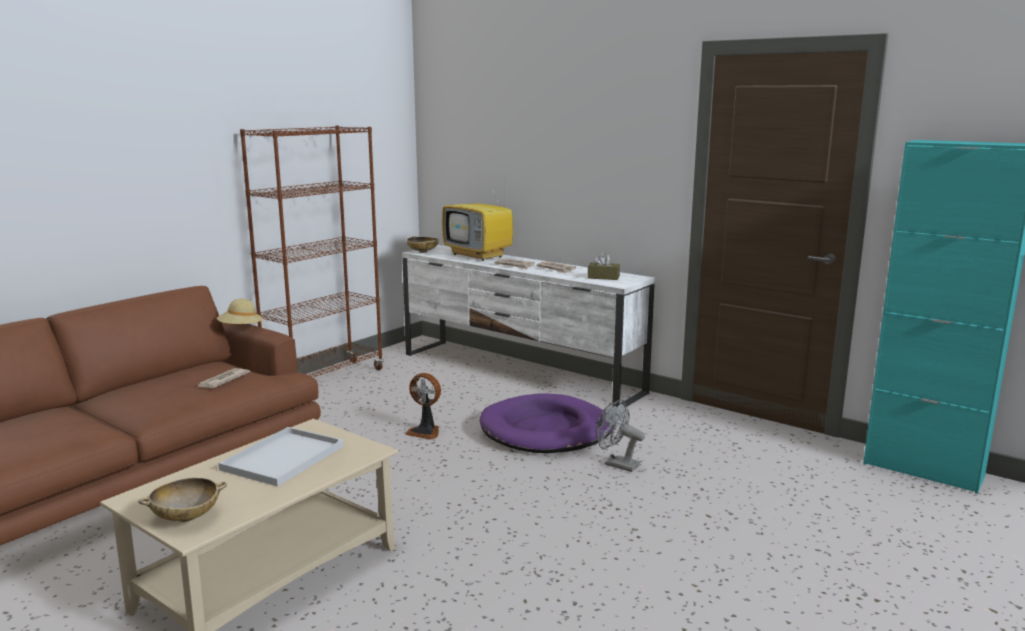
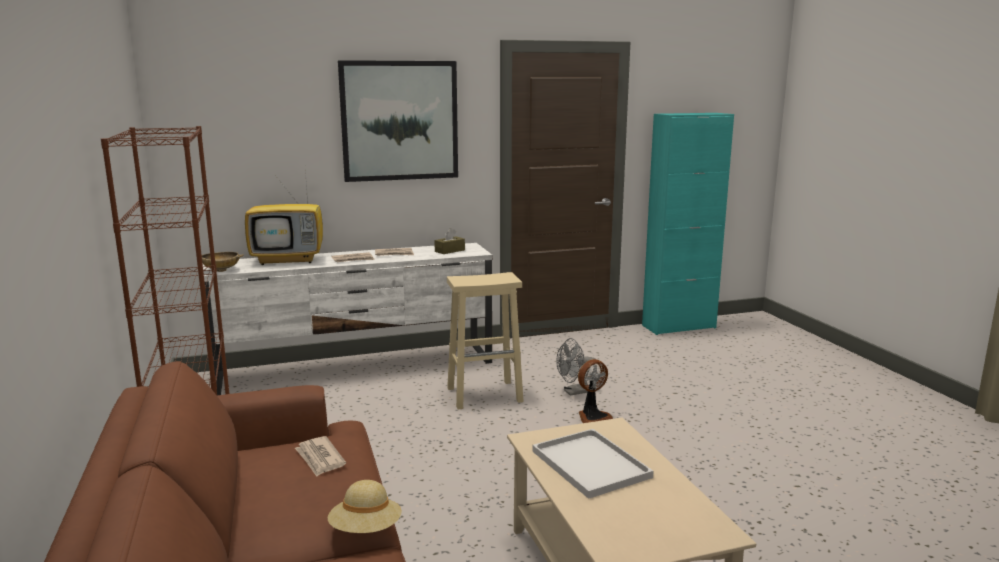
camera: 55 degrees left, 0 degrees up
(186, 517) = (685, 530): beige bowl -> none
(241, 329) = (249, 399): beige hat -> beige hat (366, 530)
(425, 432) = (414, 439): fan -> fan (592, 416)
(546, 430) = (485, 394): purple dog bed -> beige stool
(593, 133) = (399, 121): none -> picture

